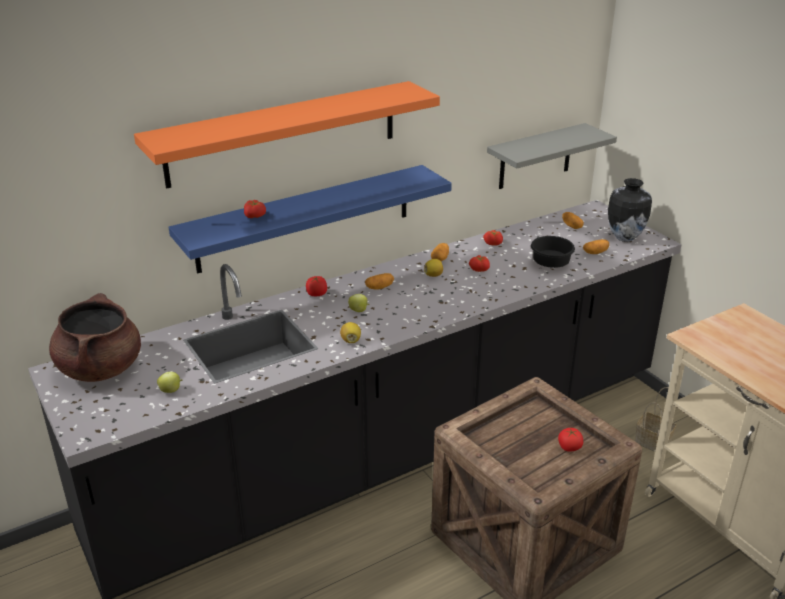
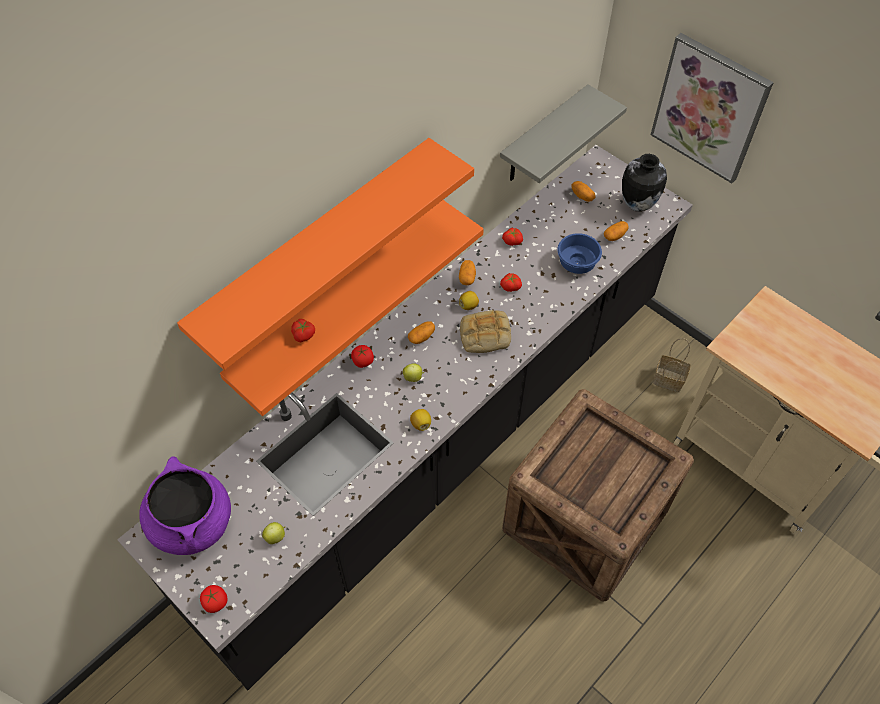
camera: 15 degrees left, 25 degrees up
(101, 368) = (192, 522): brown cooking pot -> purple cooking pot
(305, 218) = (340, 298): blue shelf -> orange shelf
(440, 295) = (484, 335): none -> bread
(550, 264) = (576, 264): black bowl -> blue bowl
(569, 447) = (631, 470): tomato -> tomato (215, 602)
(690, 128) = (709, 108): none -> picture

